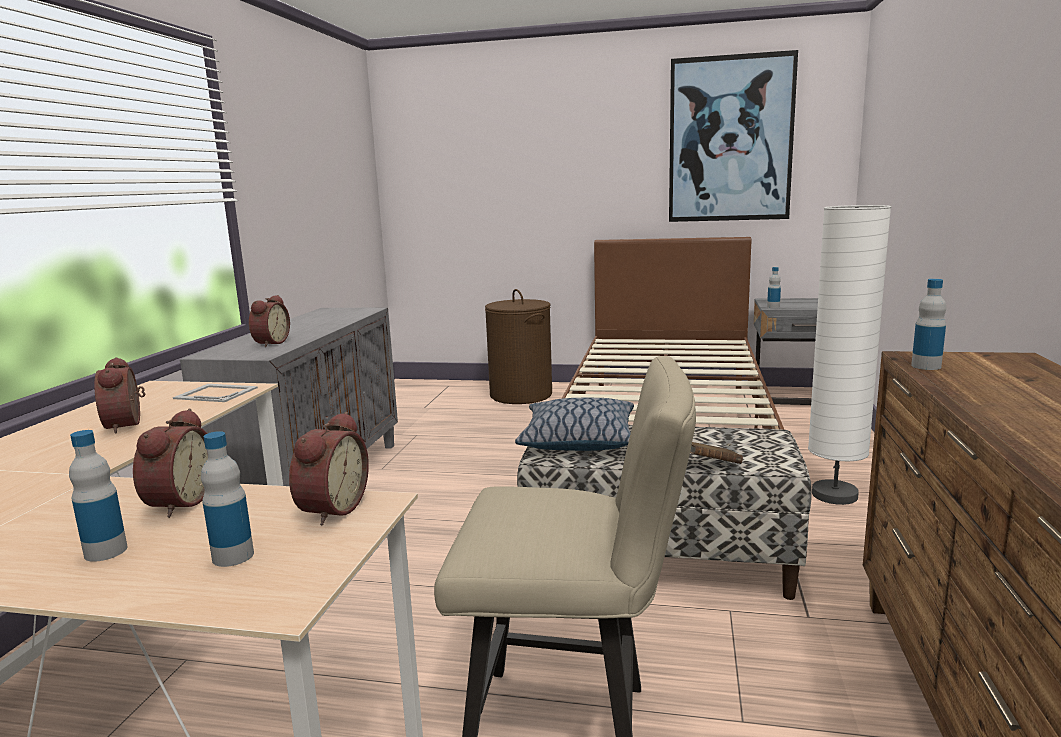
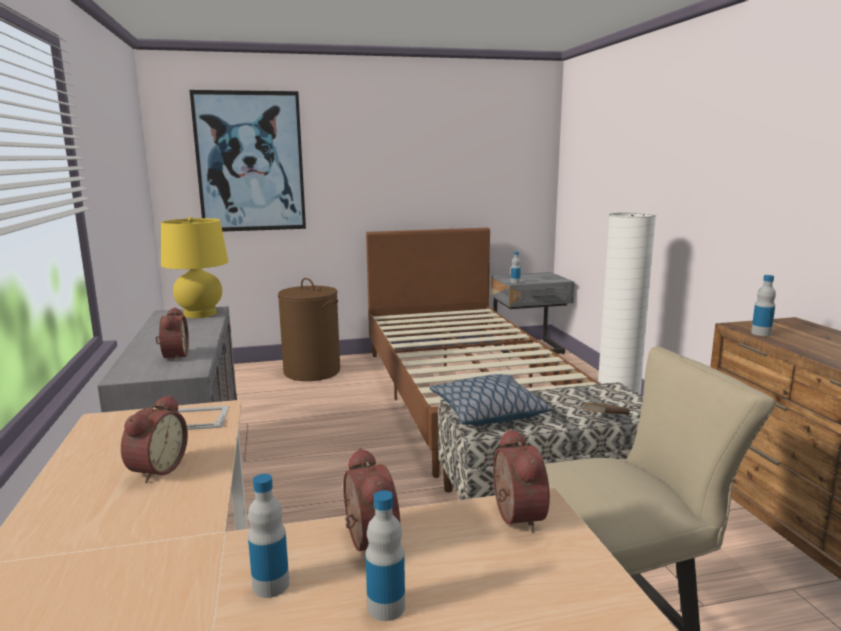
camera: 25 degrees left, 0 degrees up
(128, 425) = (155, 469): alarm clock -> alarm clock turned 120 degrees counterclockwise
(233, 556) = (510, 579): bottle -> bottle (271, 585)
(351, 312) = (200, 314): none -> yellow table lamp
(730, 139) = (470, 151): picture -> picture (250, 162)

